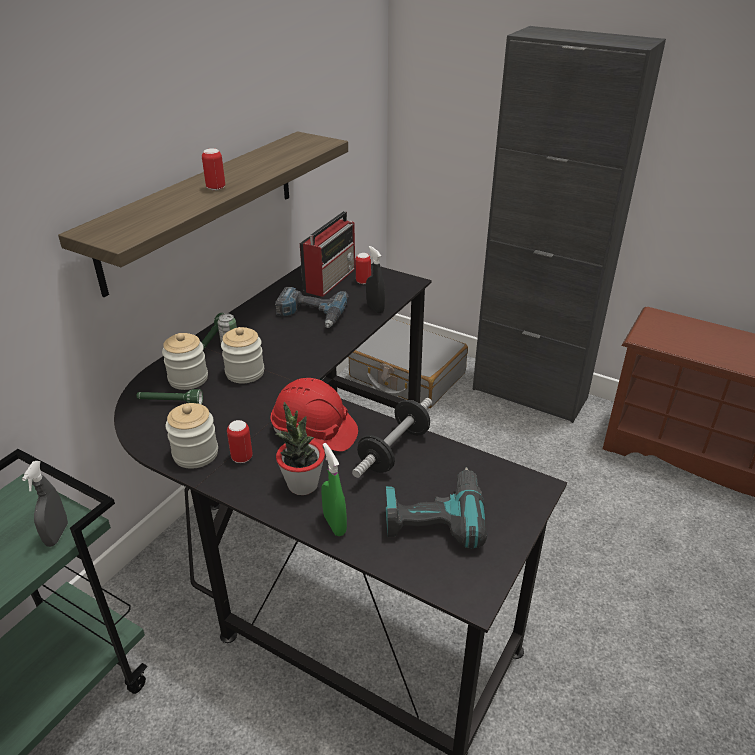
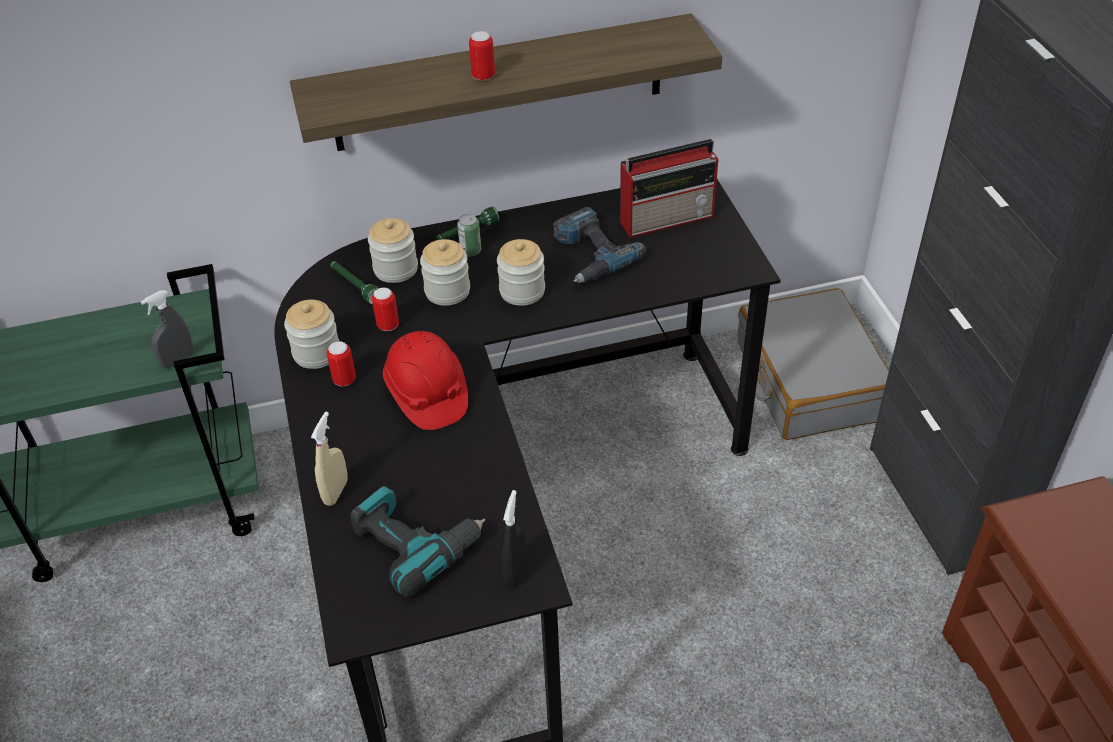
camera: 45 degrees right, 10 degrees up
(296, 349) = (522, 291): none -> jar
(302, 485) = (357, 438): potted plant -> none
(334, 524) = (336, 492): green spray bottle -> beige spray bottle
(363, 282) = (698, 240): can -> can (388, 325)
(375, 308) = (663, 284): black spray bottle -> black spray bottle (515, 571)
(394, 450) = (467, 459): dumbbell -> none

